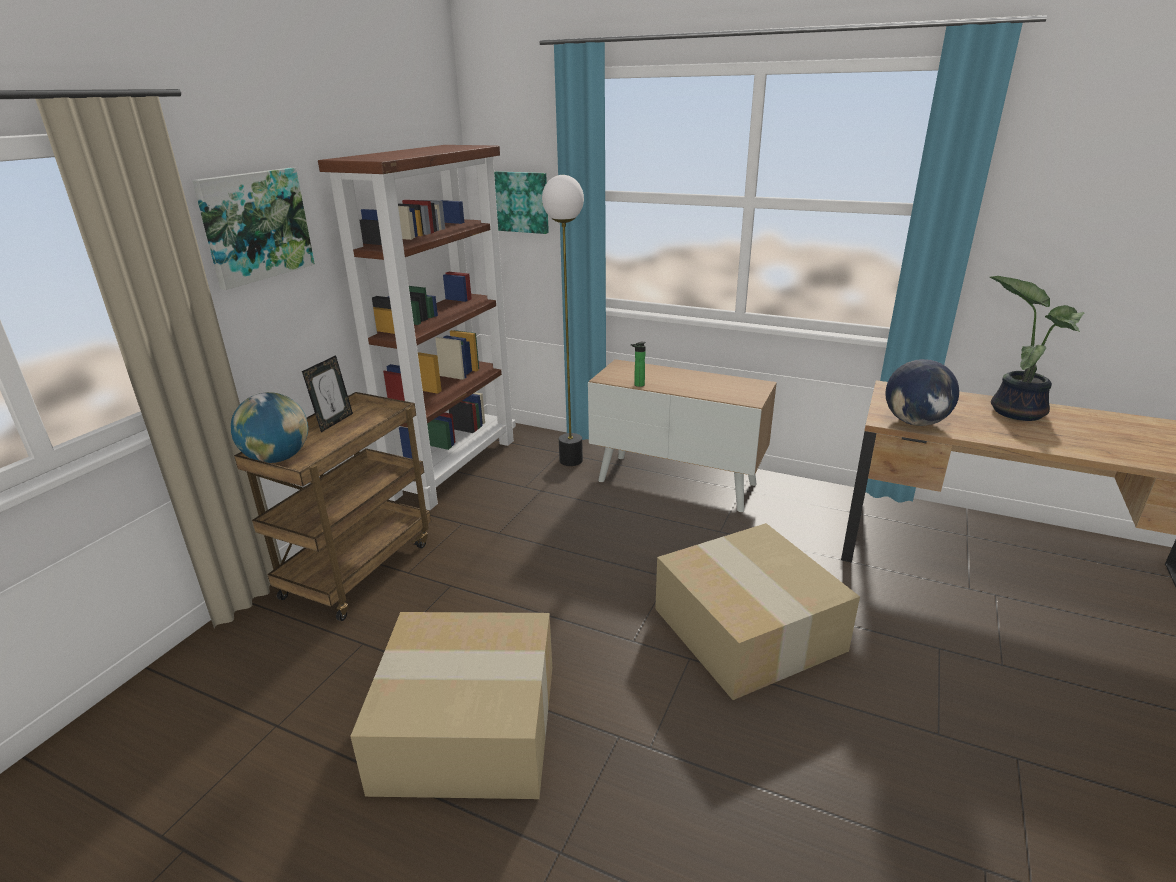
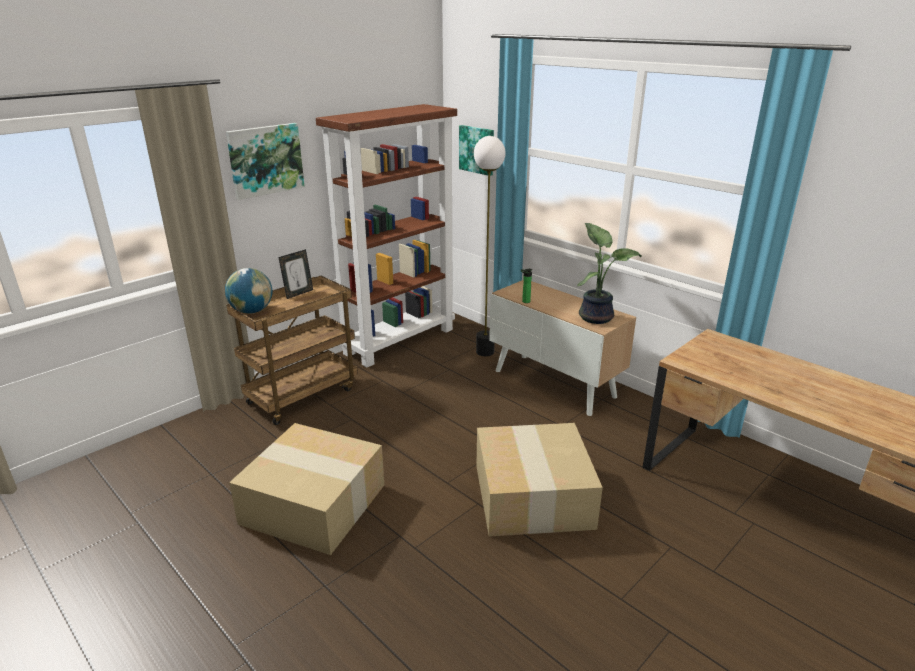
camera: 20 degrees right, 0 degrees up
(915, 422) = (702, 366): globe -> none
(1016, 411) = (804, 373): potted plant -> potted plant (596, 317)

